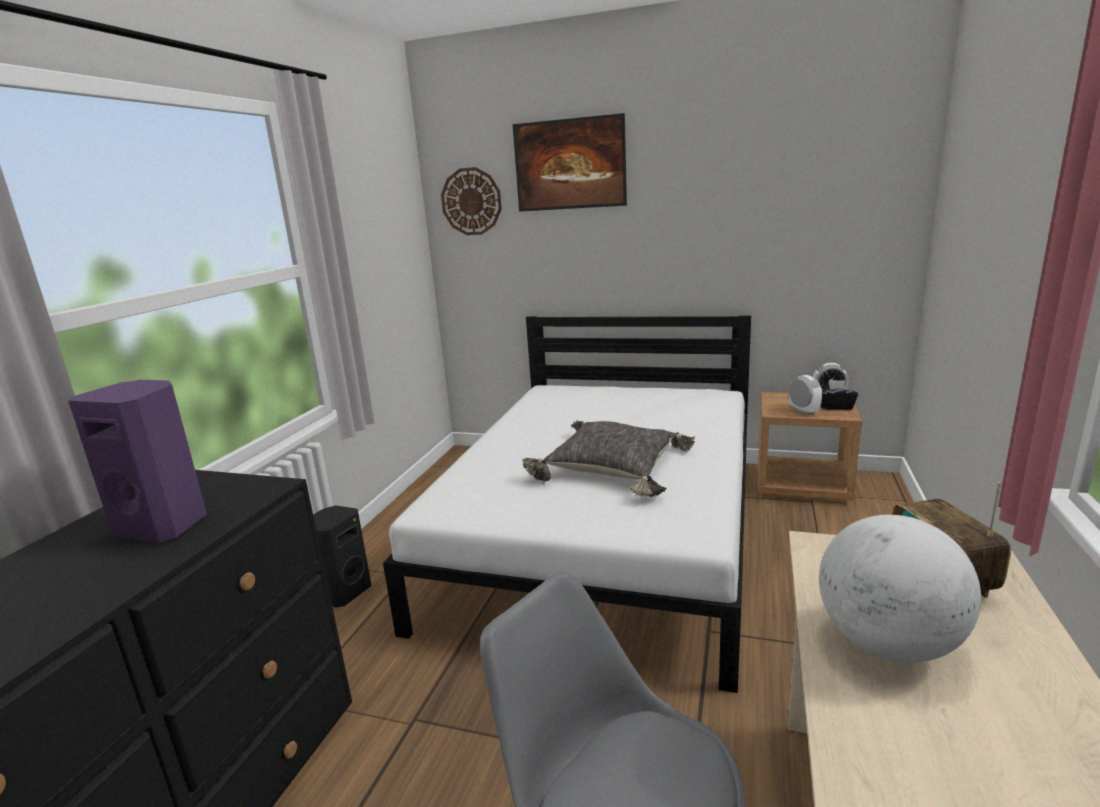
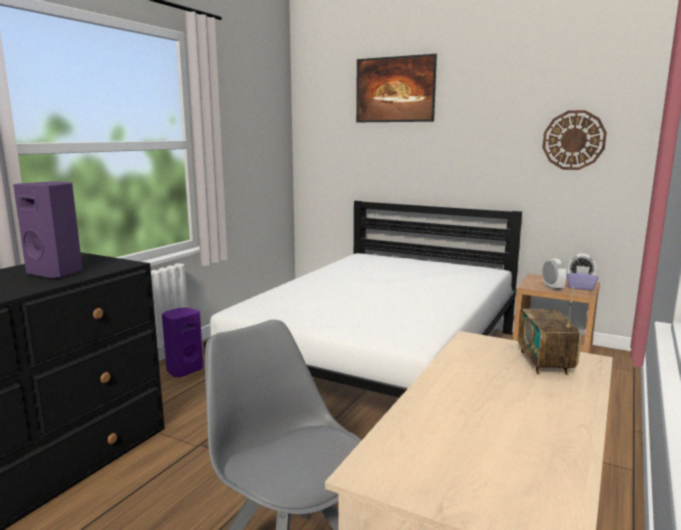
camera: 10 degrees right, 5 degrees down
(344, 592) = (184, 370): black speaker -> purple speaker
(471, 201) = (324, 113): wall clock -> wall clock (573, 140)
(613, 465) = (381, 300): pillow -> none
(835, 407) = (580, 288): black tissue box -> purple tissue box
(888, 644) = (475, 386): globe -> none

